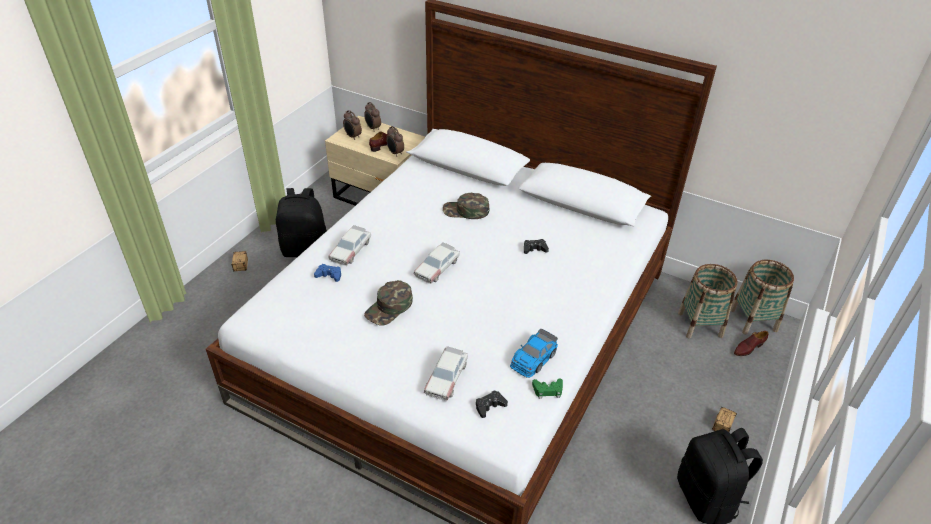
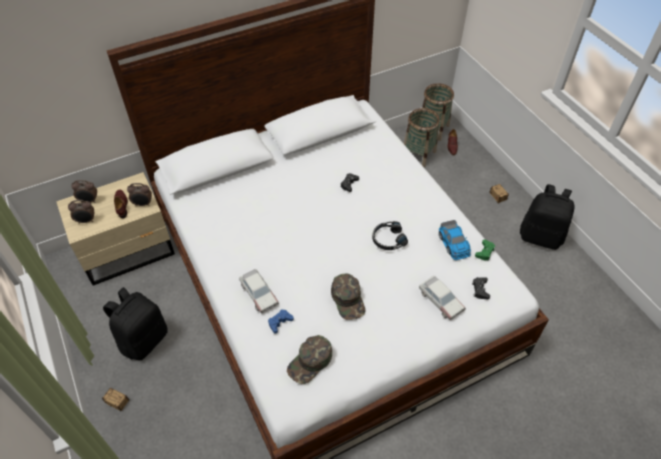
camera: 55 degrees left, 10 degrees up
(437, 267) = (326, 248): toy car -> none
(465, 211) = (273, 198): green cap -> green cap (310, 362)
(490, 305) = (388, 239): none -> black headphones

